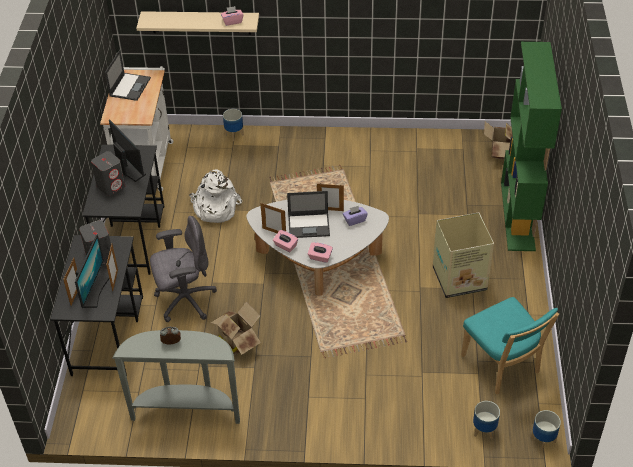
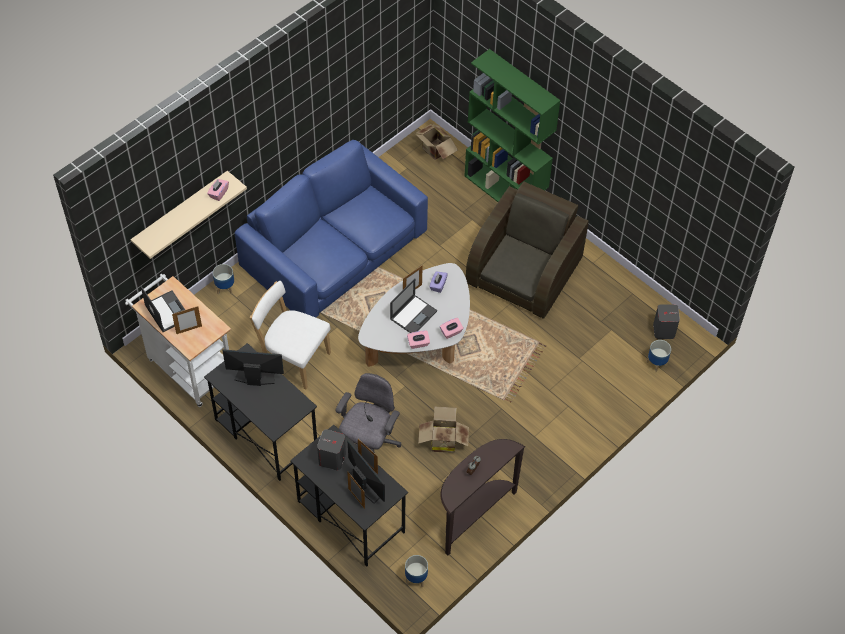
camera: 50 degrees left, 10 degrees up
(111, 186) = (261, 402): grey speaker -> grey speaker (663, 330)
(186, 410) = (473, 515): grey console table -> brown console table
(215, 208) = (293, 359): white backpack -> white chair
(274, 232) = (397, 339): picture frame -> picture frame (189, 330)
(337, 164) = (335, 250): none -> blue sofa
(460, 279) = (524, 272): cardboard box -> brown armchair
(502, 366) = (619, 312): turquoise chair -> none
(542, 439) = (693, 340): planter -> planter (415, 578)

